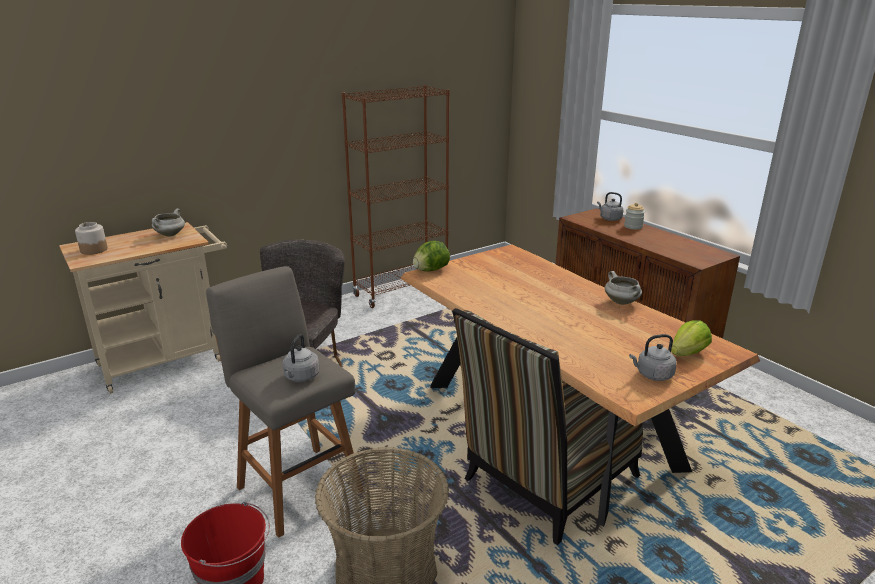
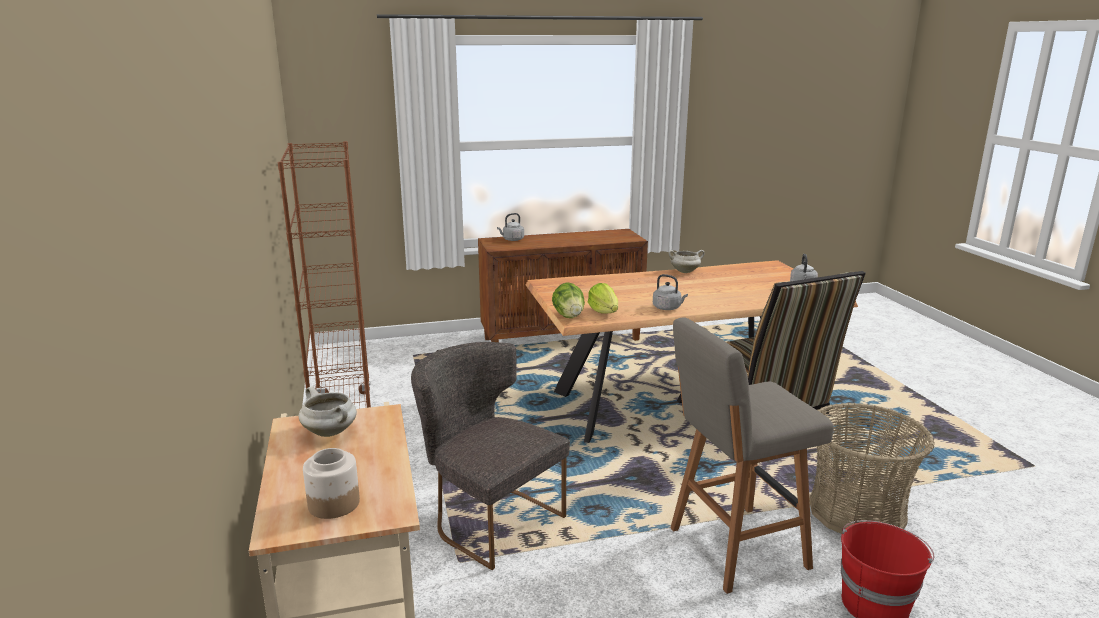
camera: 70 degrees left, 5 degrees down
(301, 377) = (779, 398): grey kettle -> grey kettle (668, 308)
(633, 226) = (540, 238): jar -> none
(687, 353) = (774, 273): lettuce -> lettuce (604, 312)

